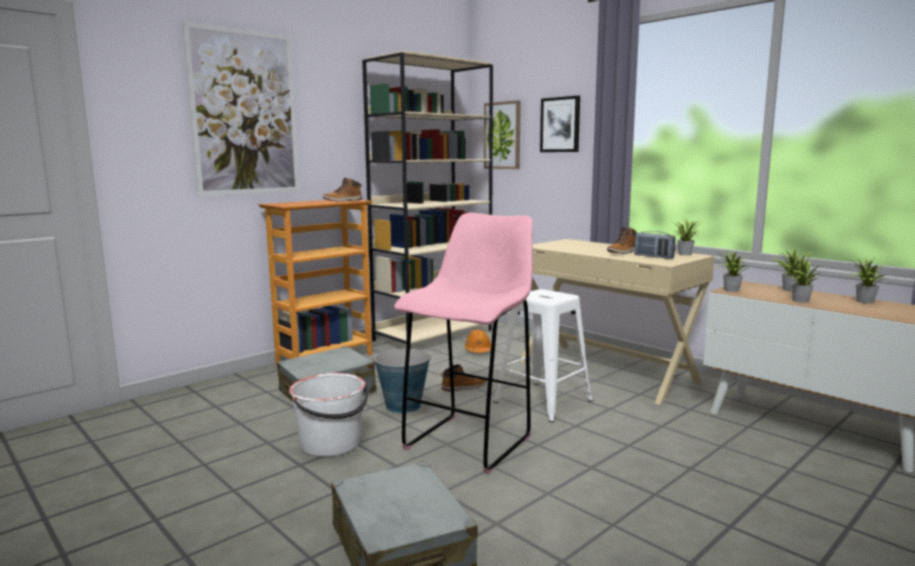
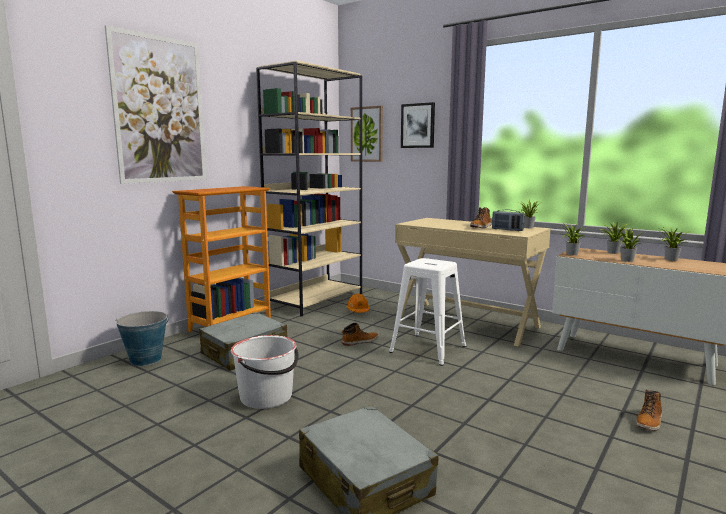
camera: 10 degrees left, 0 degrees up
(343, 201) = (245, 188): boot -> boot (649, 421)
(403, 406) = (315, 360): bucket -> bucket (145, 360)
(470, 441) = (384, 385): pink stool -> none

